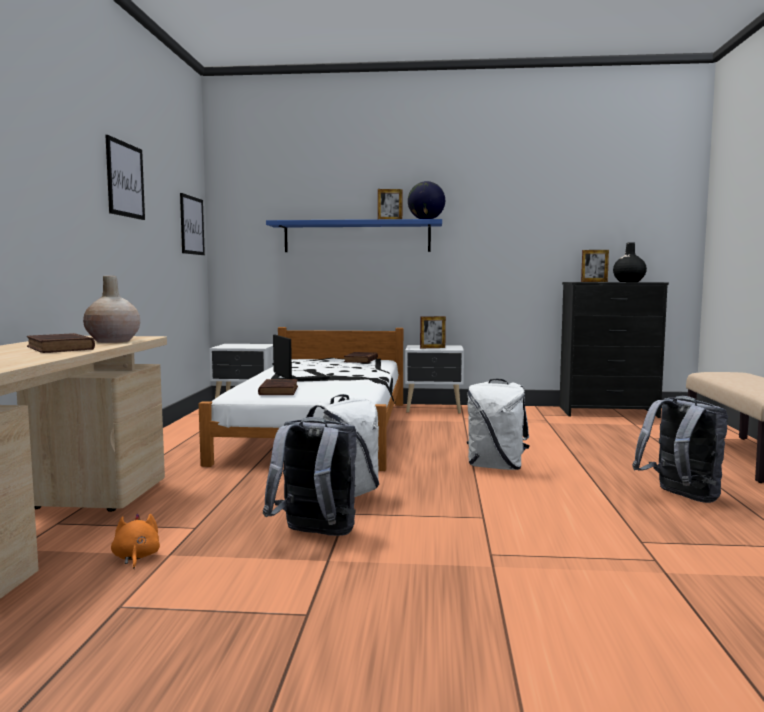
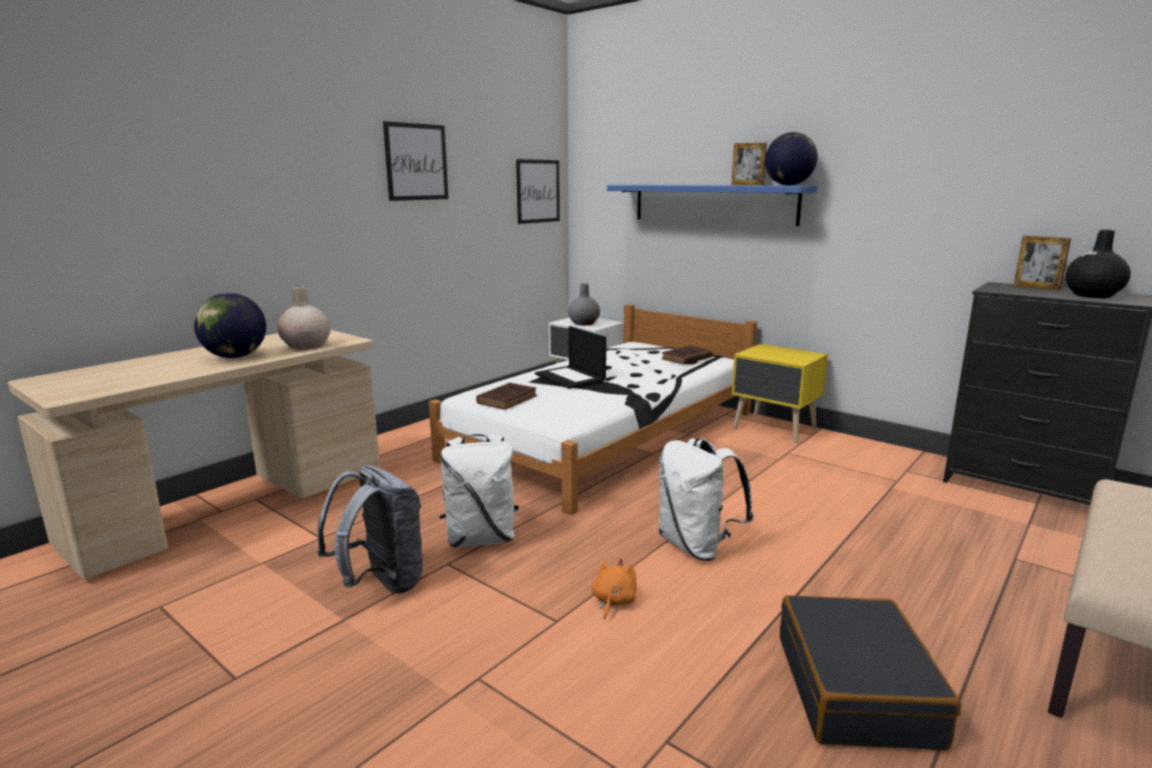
camera: 35 degrees right, 10 degrees up
(60, 348) = (235, 357): brown book -> globe
(136, 557) = (240, 557): orange plush toy -> orange plush toy (613, 601)
(244, 346) = (584, 323): none -> grey vase
(299, 376) = (571, 377): laptop -> laptop turned 135 degrees clockwise
(432, 348) = (776, 354): picture frame -> none
(434, 409) = (775, 429): white nightstand -> yellow nightstand
(680, 498) = (856, 689): grey backpack -> black suitcase

